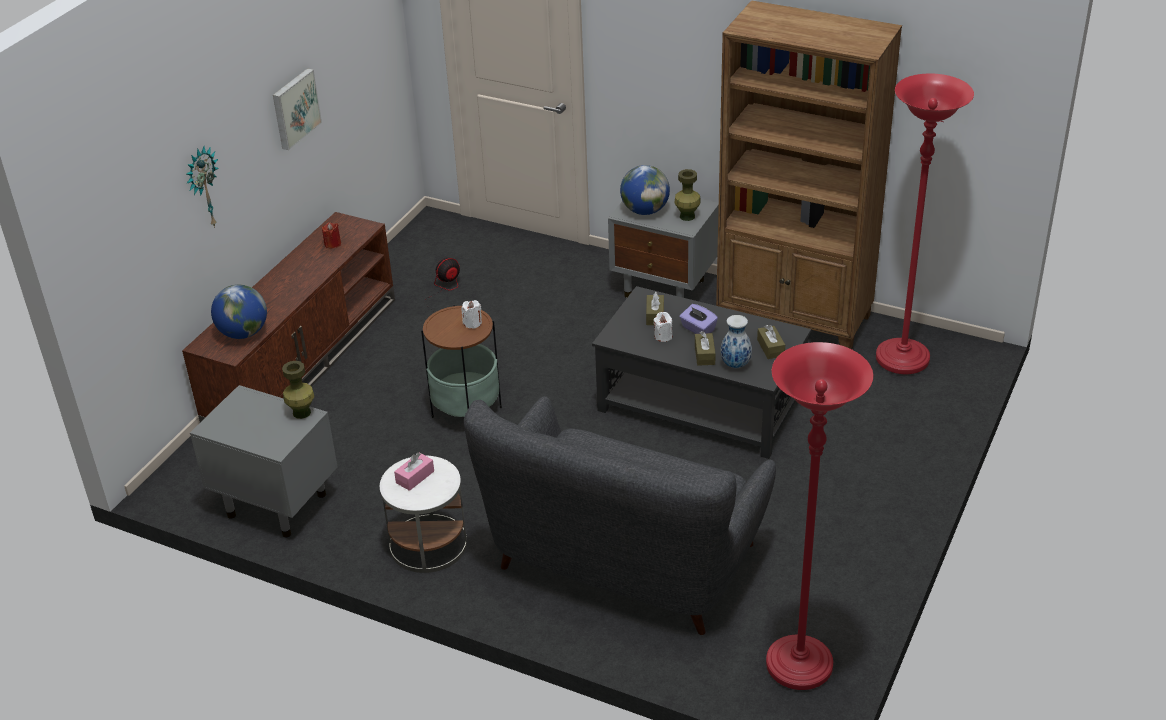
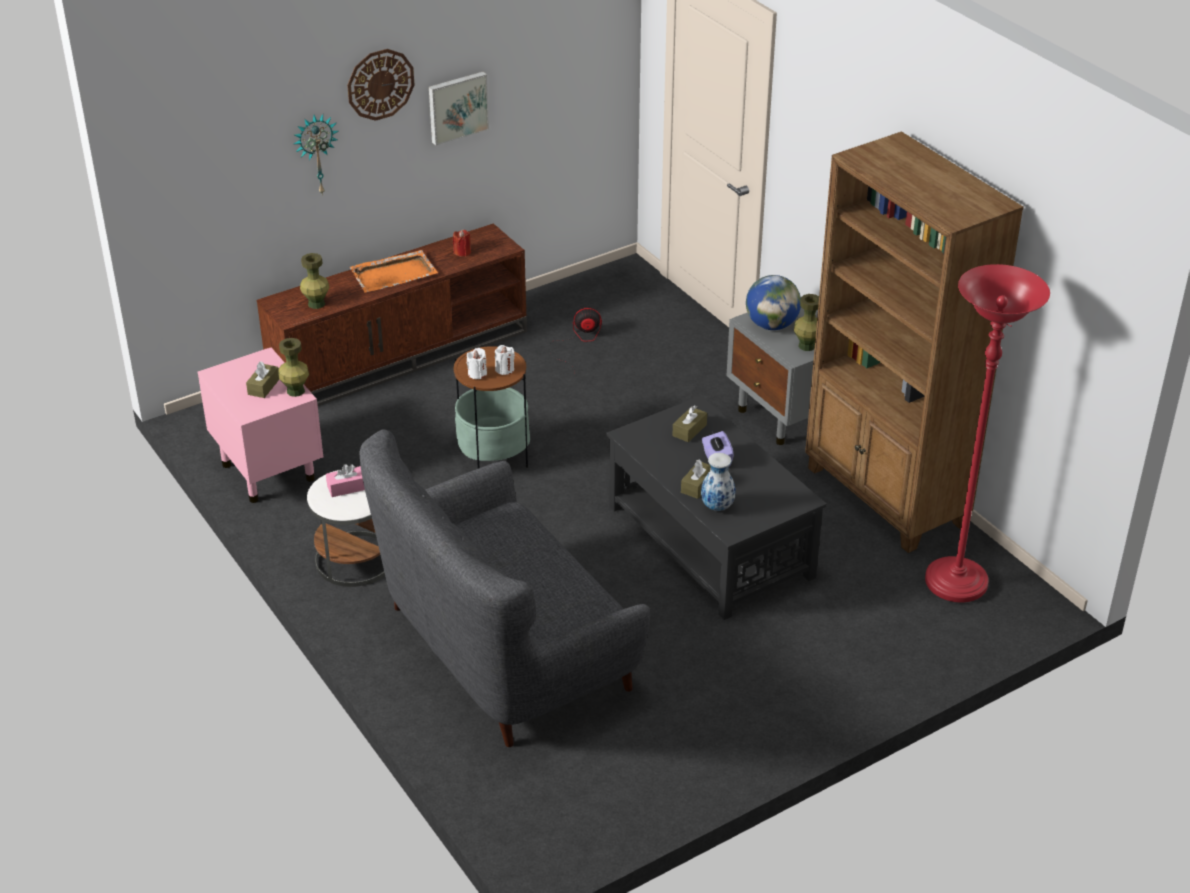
camera: 30 degrees right, 0 degrees up
(239, 103) = (380, 84): none -> wall clock
(243, 333) = (316, 304): globe -> green vase
(275, 504) = (267, 471): grey nightstand -> pink nightstand
(290, 282) = (394, 274): none -> orange tray
(663, 336) = (677, 452): white candle -> white candle (477, 373)
(770, 348) = (767, 505): brown tissue box -> brown tissue box (263, 386)
(799, 665) = (565, 815): red floor lamp -> none

